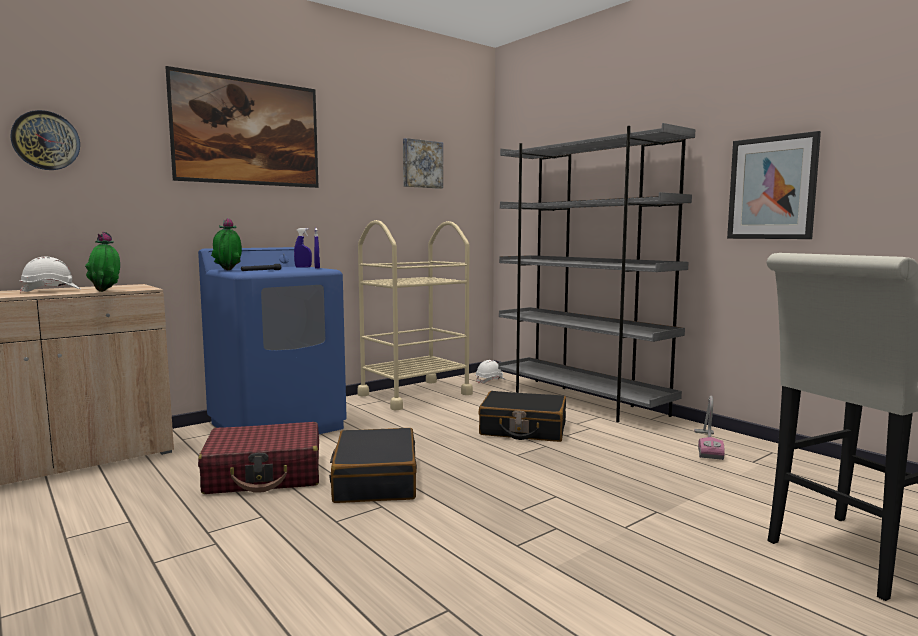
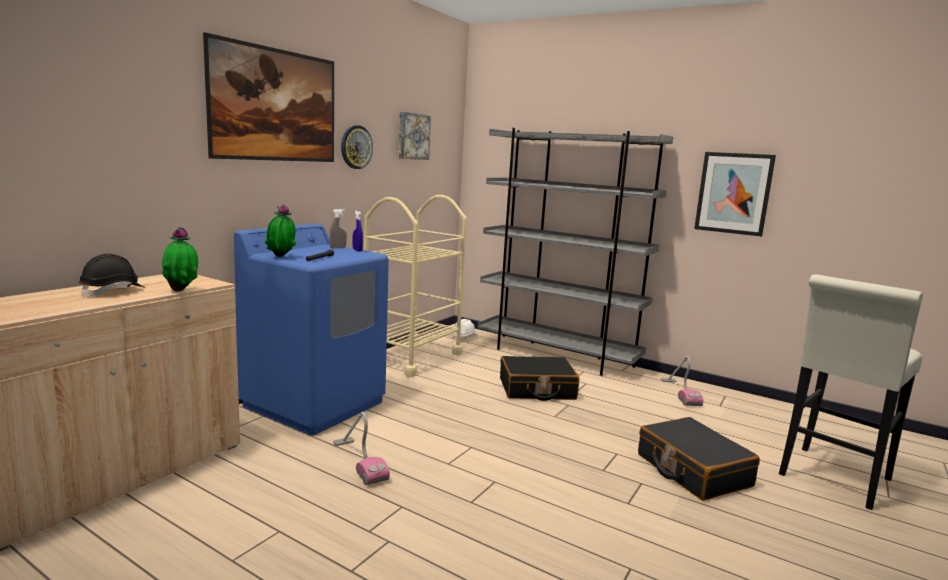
camera: 20 degrees left, 5 degrees up
(46, 140) = (84, 116): wall clock -> wall clock (356, 147)
(51, 291) = (113, 291): white hard hat -> black hard hat
(265, 474) = (359, 461): red suitcase -> vacuum cleaner
(303, 267) = (338, 248): blue spray bottle -> grey spray bottle
(375, 480) = (464, 455): black suitcase -> black suitcase (692, 470)

